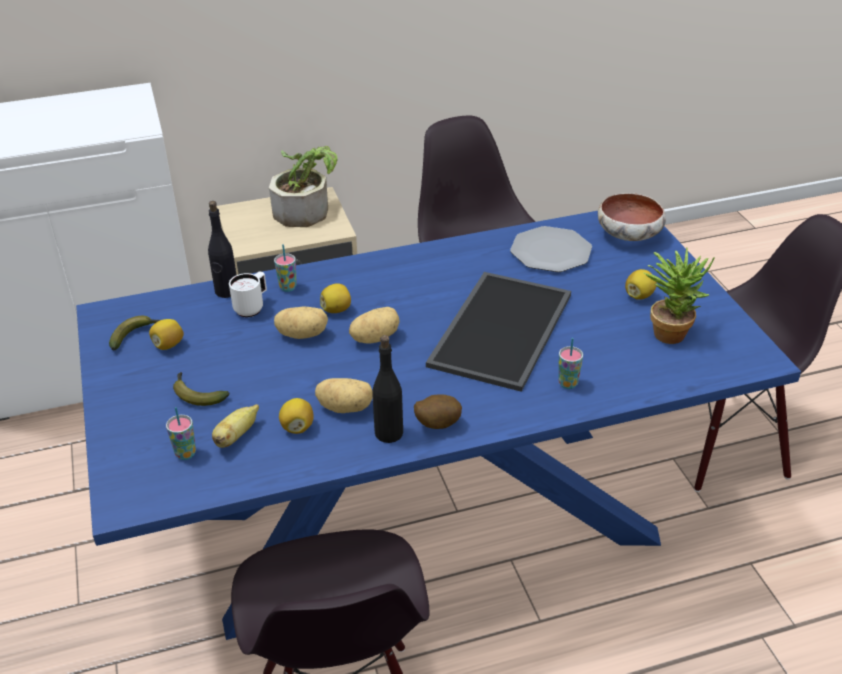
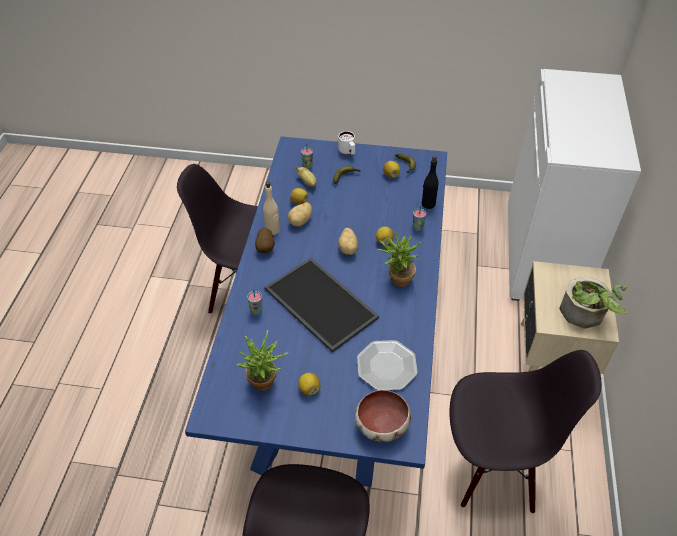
camera: 115 degrees right, 10 degrees up
(252, 308) = (406, 210): white mug -> white mug (347, 152)
(303, 334) = (369, 222): potato -> none
(389, 433) = (272, 230): black bottle -> beige bottle
(406, 279) = (396, 280): none -> potted plant

